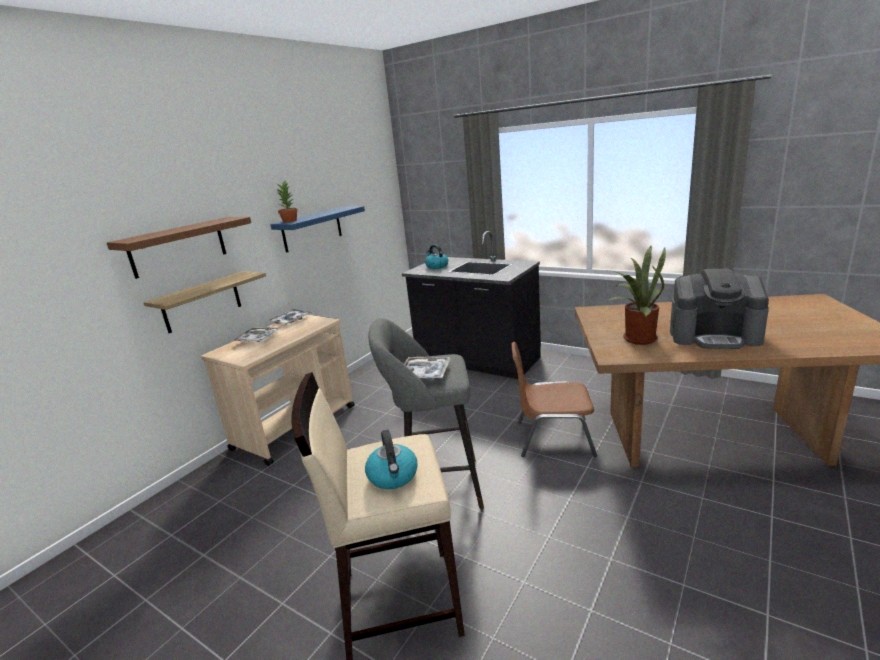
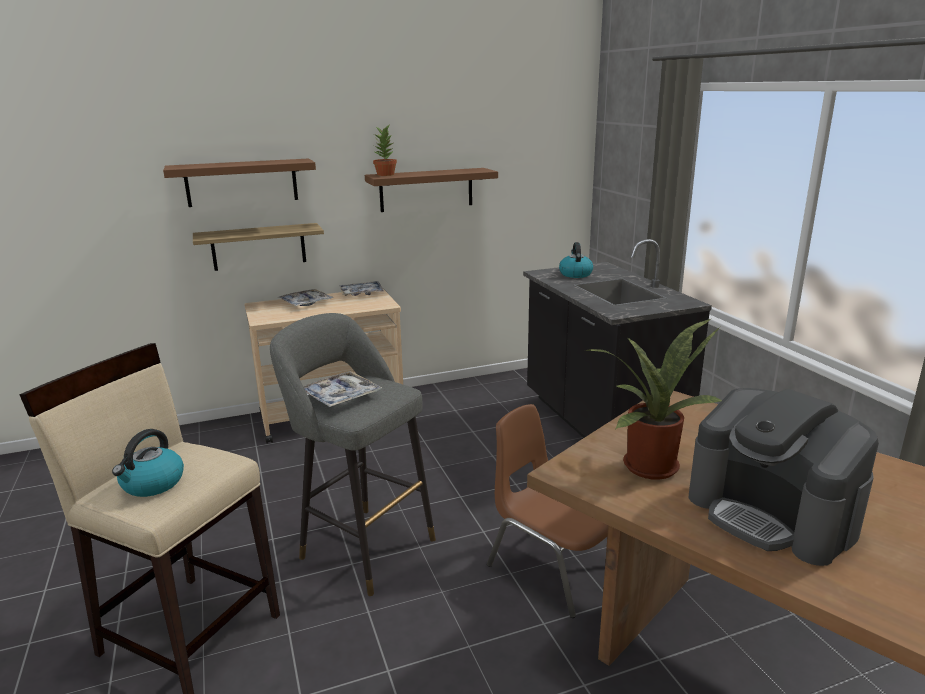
camera: 35 degrees right, 0 degrees up
(312, 229) = (426, 189): blue shelf -> brown shelf

